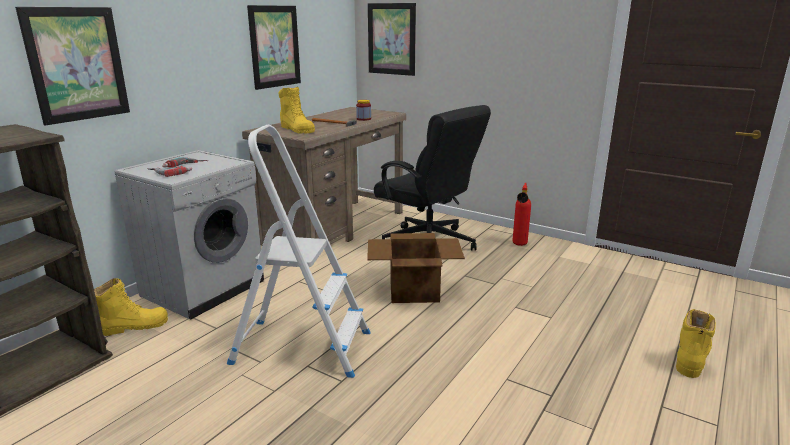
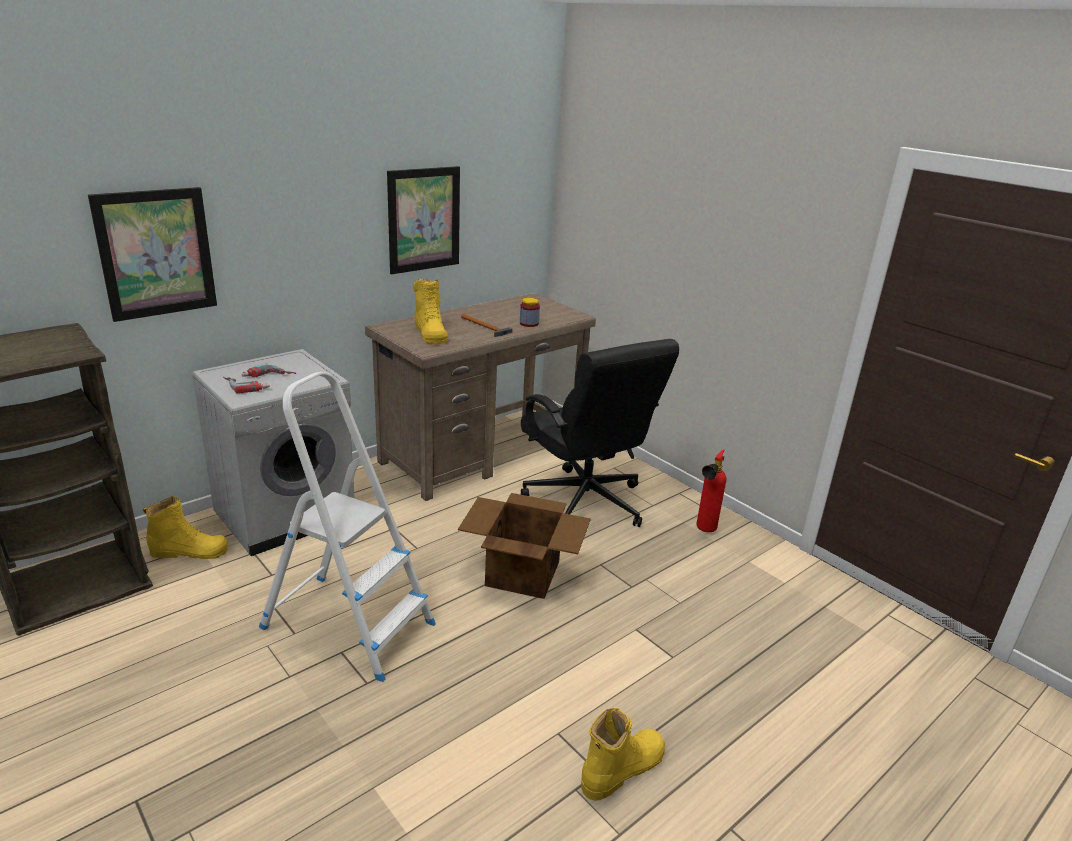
camera: 15 degrees right, 5 degrees up
(391, 39) = (594, 212): picture -> none
(692, 358) = (825, 770): yellow boot -> yellow boot (622, 769)

